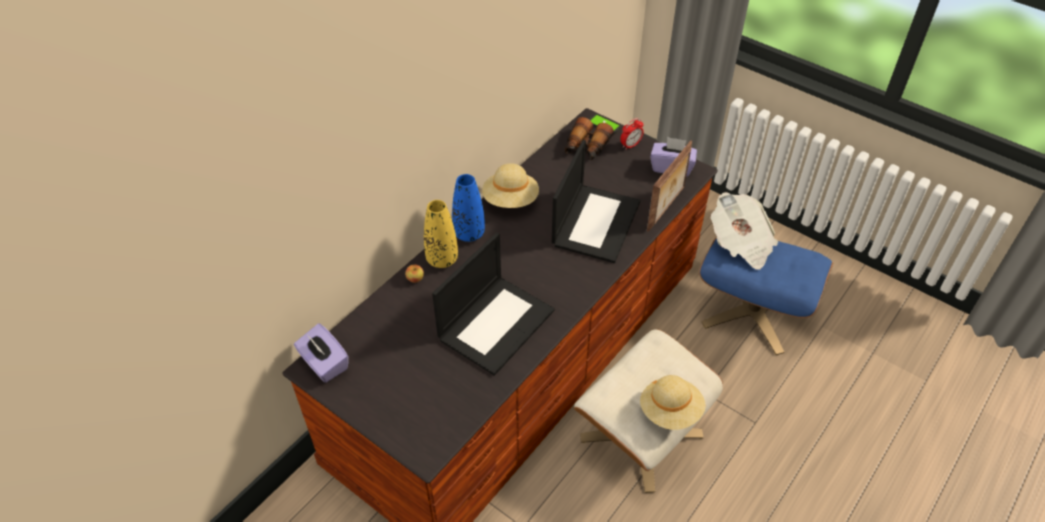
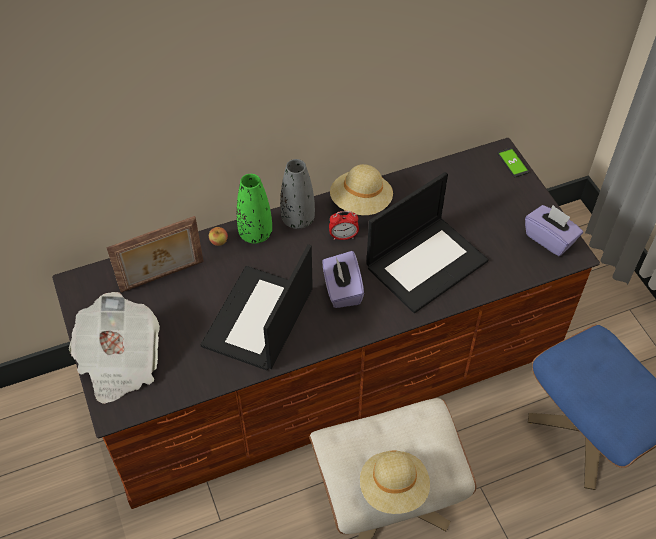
camera: 30 degrees right, 5 degrees up
(324, 364) = (89, 284): purple tissue box -> purple tissue box (342, 290)
(442, 259) = (255, 234): yellow vase -> green vase
(469, 233) = (298, 219): blue vase -> grey vase
(496, 323) = (259, 319): laptop -> laptop turned 135 degrees clockwise
(586, 147) = (475, 180): binoculars -> none
(630, 145) = (524, 197): alarm clock -> alarm clock (343, 237)
(666, 209) = (510, 281): picture frame -> picture frame (163, 277)
(741, 243) = (595, 353): newspaper -> newspaper (119, 362)

